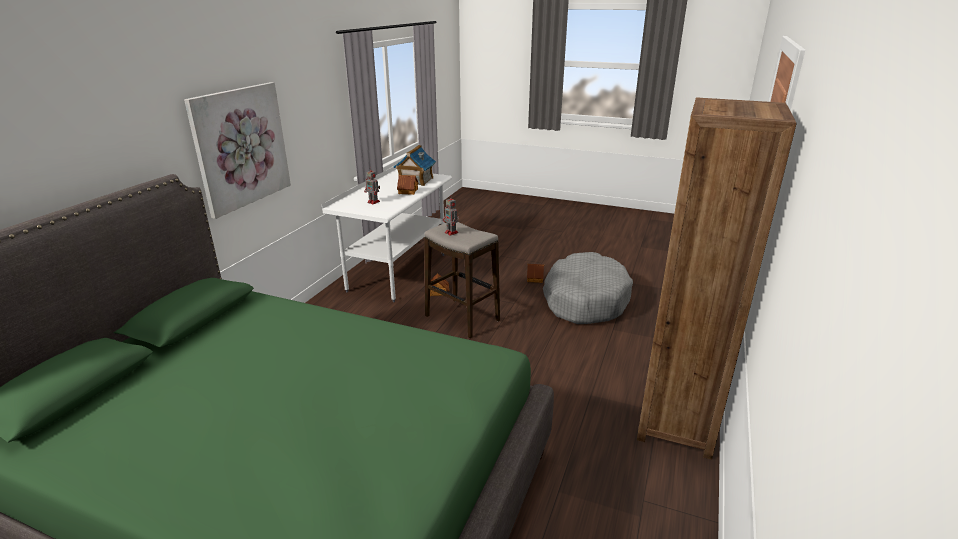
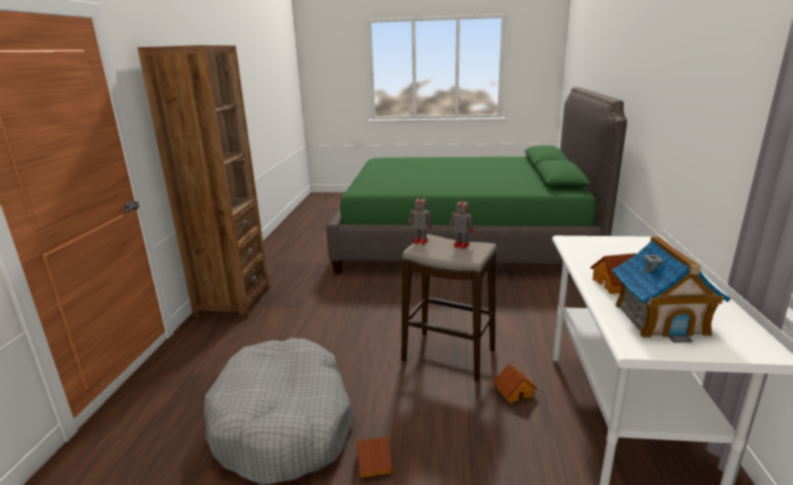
camera: 165 degrees right, 5 degrees down
(241, 147) = (668, 111): picture -> none
(374, 202) = (620, 254): toy robot -> toy robot (419, 241)

